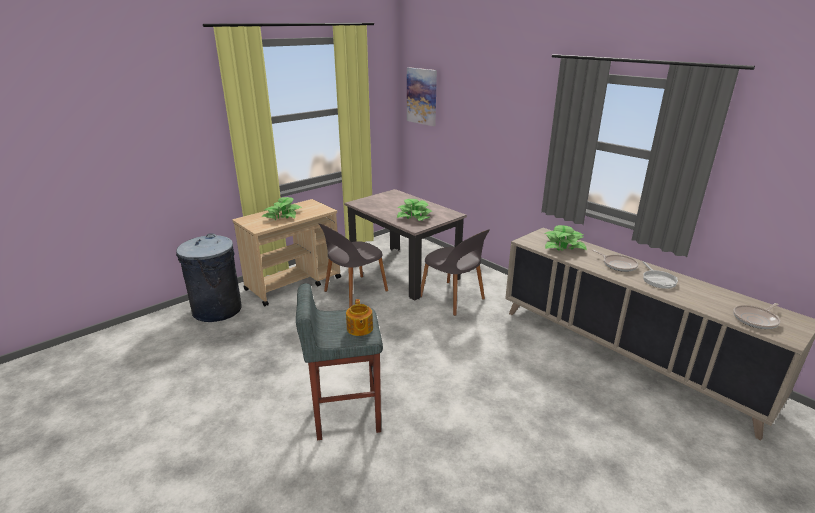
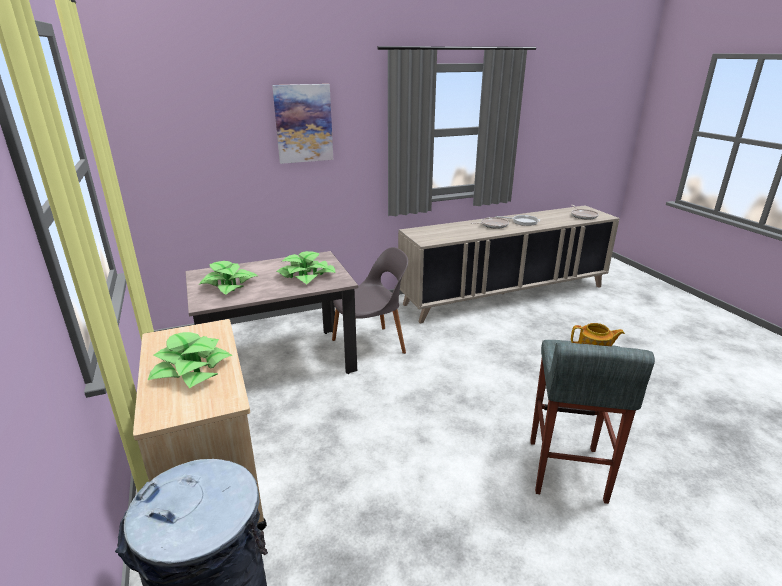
camera: 70 degrees left, 0 degrees up
(354, 292) = (296, 416): grey chair -> none
(422, 96) = (156, 125): picture -> picture (303, 123)
(563, 246) = (446, 232): potted plant -> potted plant (229, 284)

